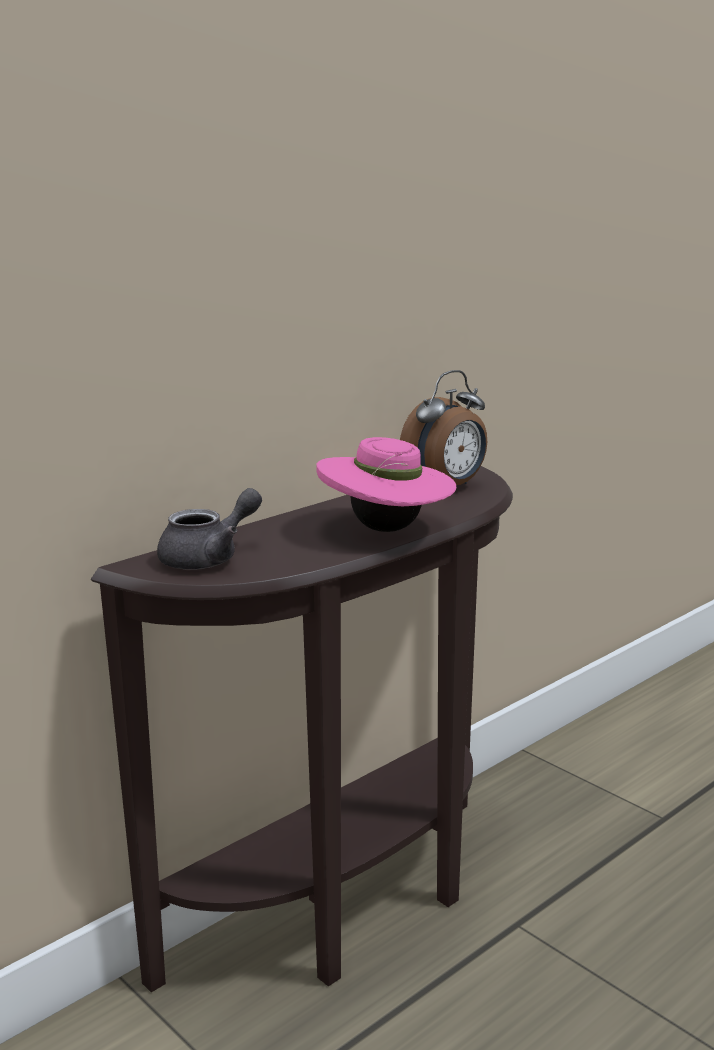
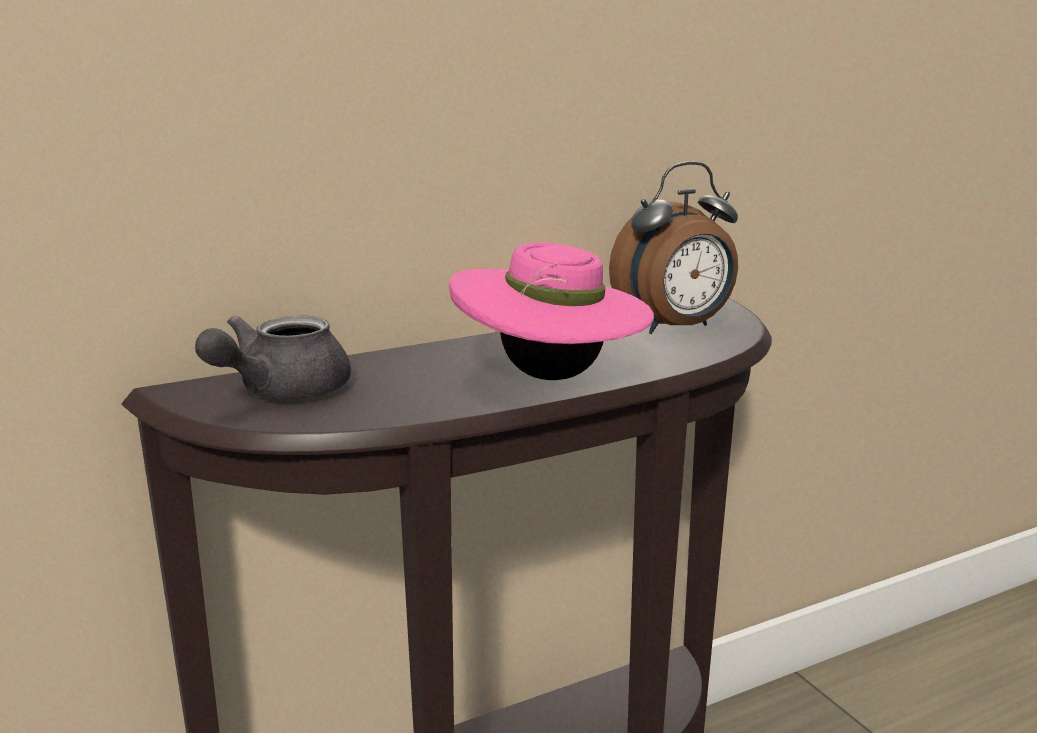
camera: 15 degrees right, 0 degrees up
(209, 558) = (280, 392): grey teapot -> grey teapot turned 150 degrees clockwise

